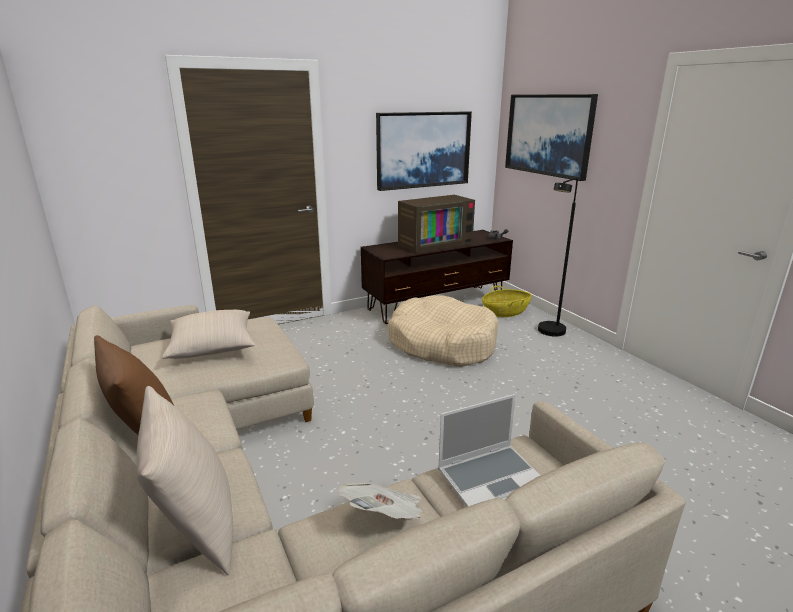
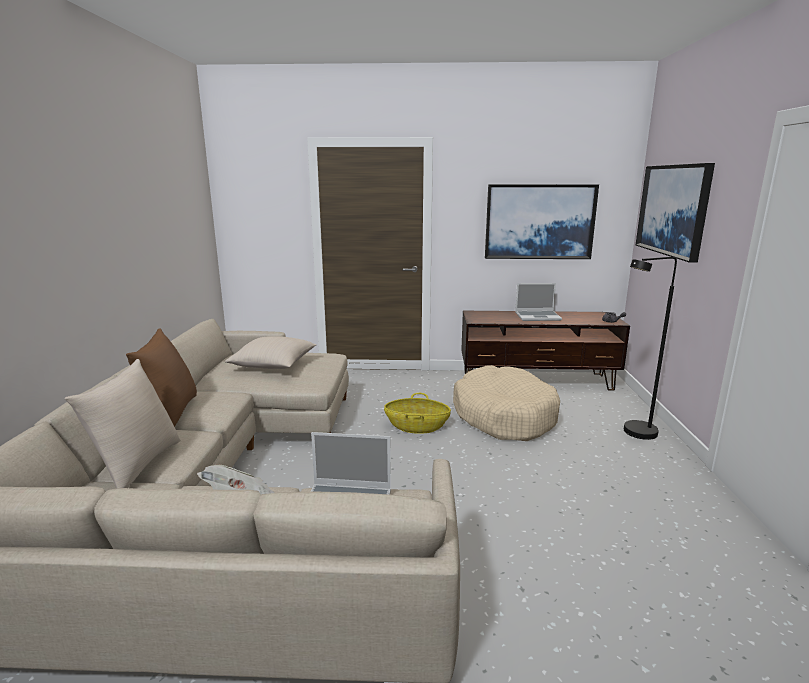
camera: 30 degrees right, 5 degrees down
(434, 243) = (538, 316): television -> laptop
(505, 312) = (604, 403): basket -> basket (417, 426)

